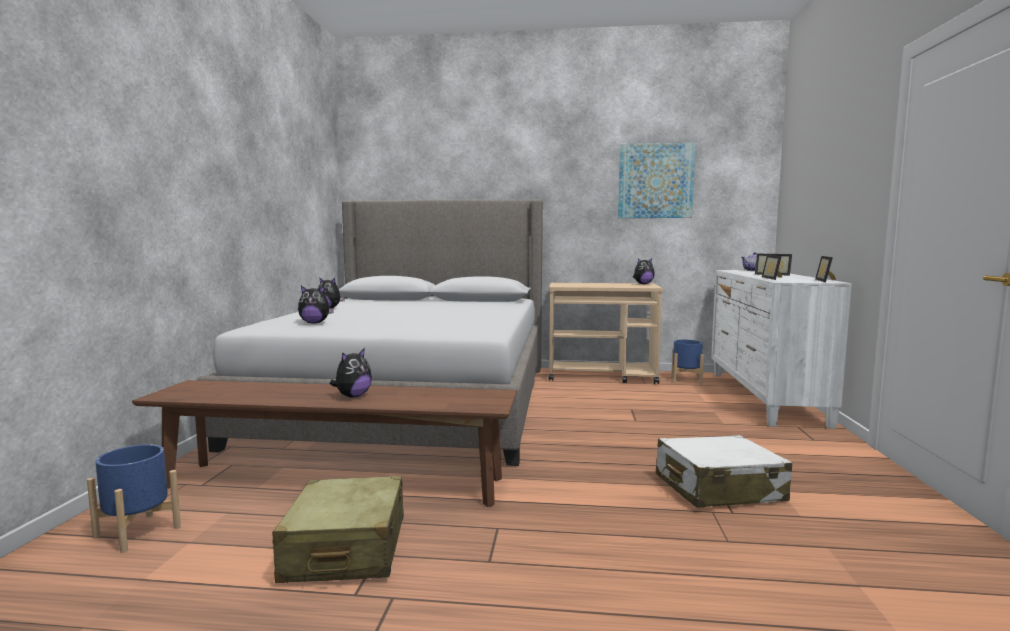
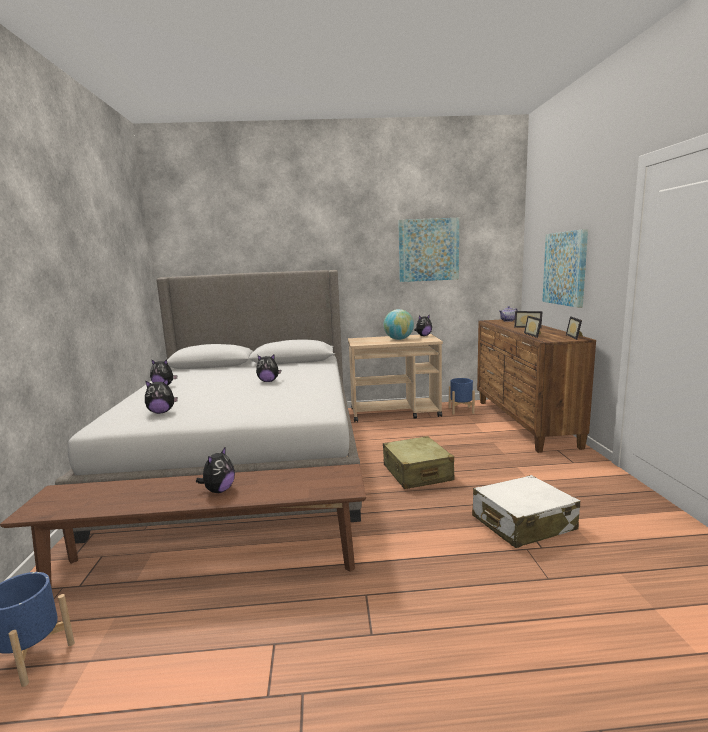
camera: 10 degrees left, 5 degrees up
(346, 549) = (242, 643): beige suitcase -> beige suitcase (417, 473)
(442, 311) = (268, 381): none -> plush toy
(610, 285) = (398, 339): none -> globe
(764, 397) = (523, 422): white dresser -> brown dresser
(822, 200) = (565, 268): none -> picture

